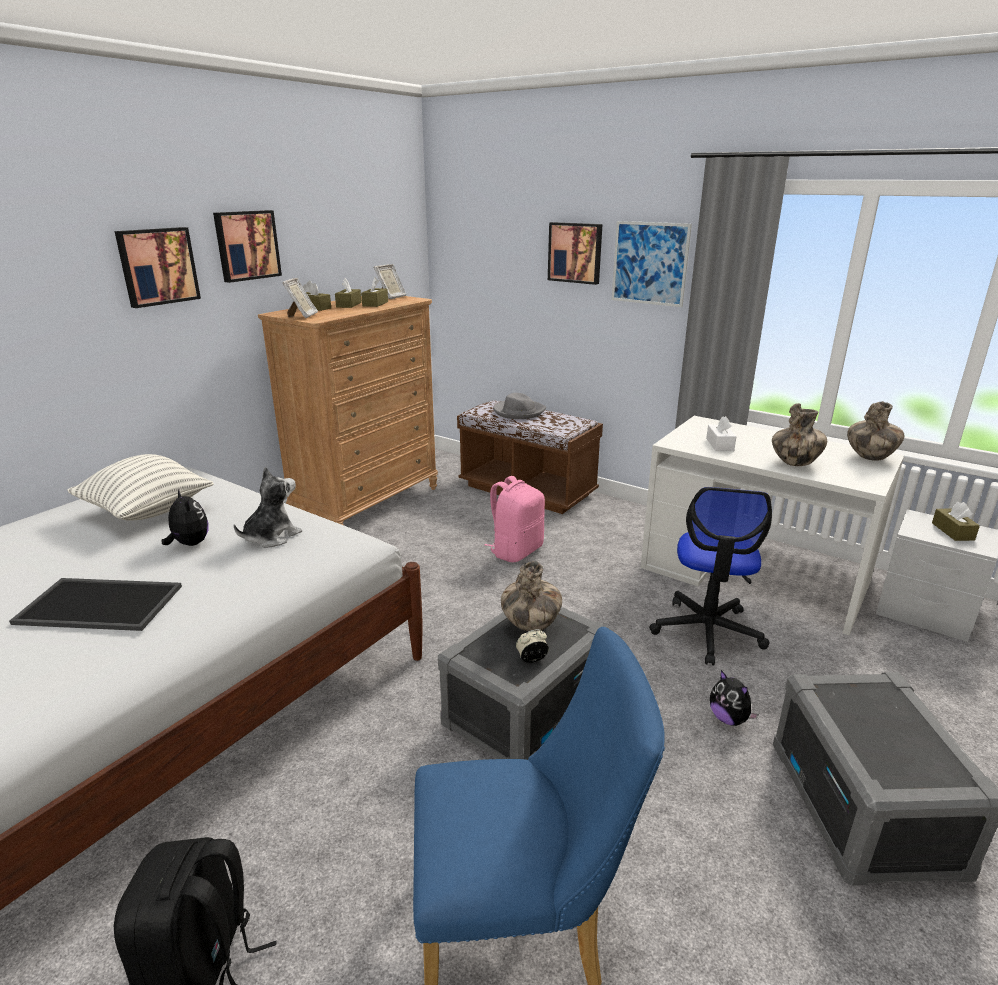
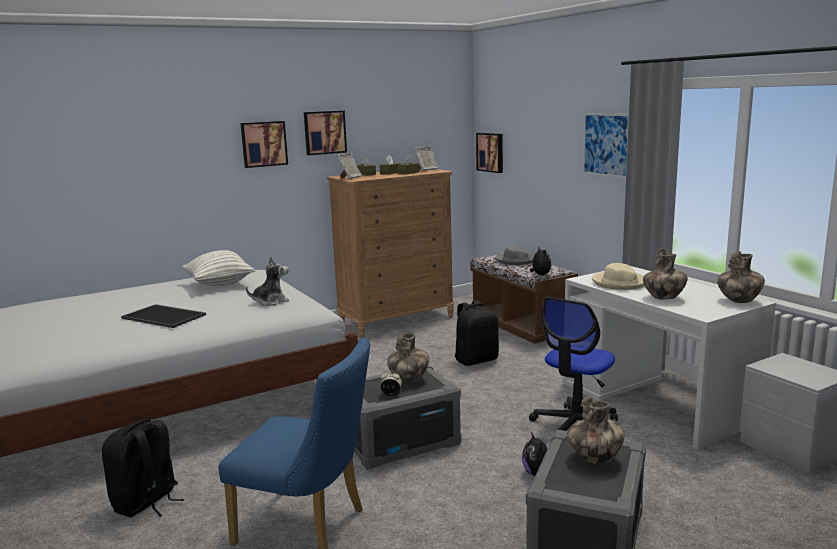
camera: 25 degrees right, 10 degrees down
(189, 544) = (226, 299): plush toy -> plush toy (540, 275)
(516, 551) = (476, 360): pink backpack -> black backpack
(575, 252) = (560, 137): picture -> picture (491, 152)
(719, 444) = (619, 283): white tissue box -> beige hat
(879, 714) = (595, 459): none -> vase
(952, 531) = (802, 370): brown tissue box -> none

